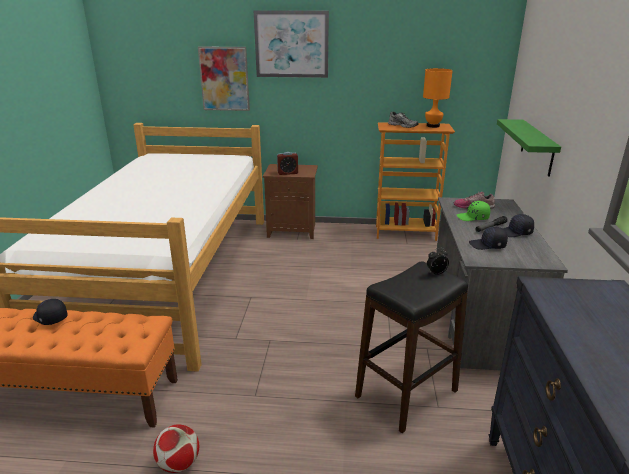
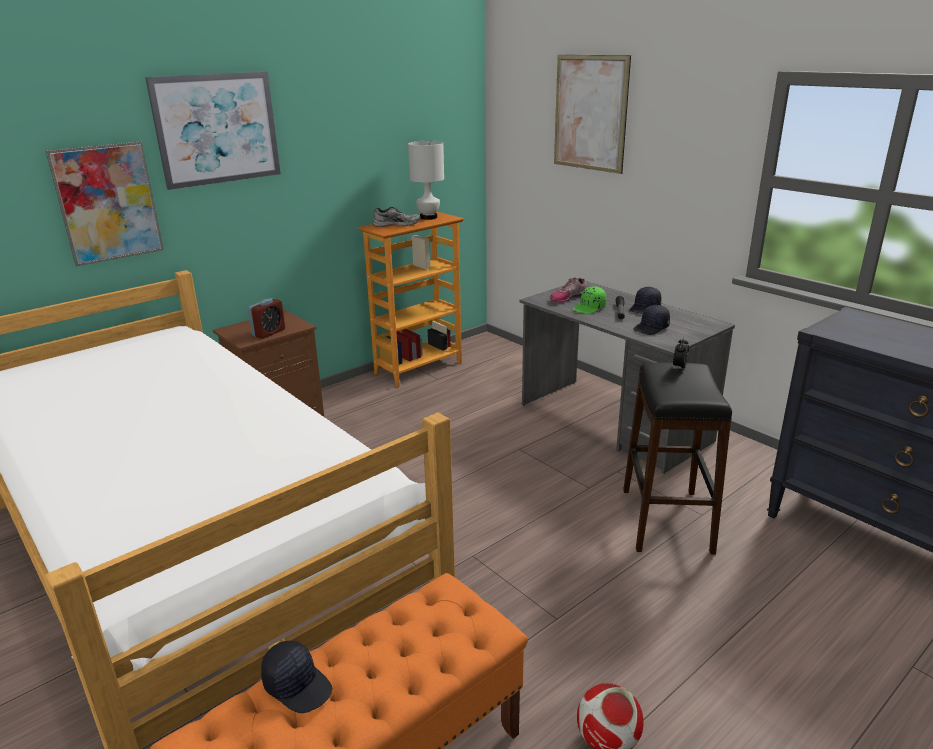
camera: 45 degrees left, 0 degrees up
(49, 318) = (298, 685): black cap -> black cap turned 135 degrees counterclockwise
(432, 126) = (428, 217): orange table lamp -> white table lamp
(537, 147) = (579, 216): green shelf -> none
(557, 58) = (590, 113): none -> picture

